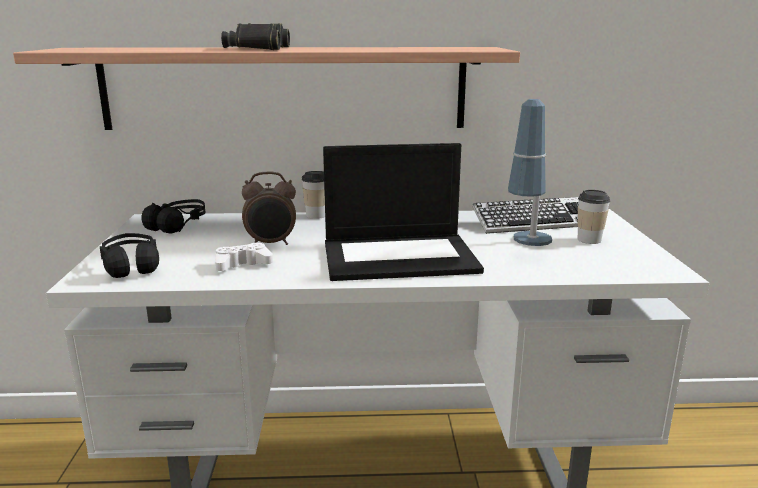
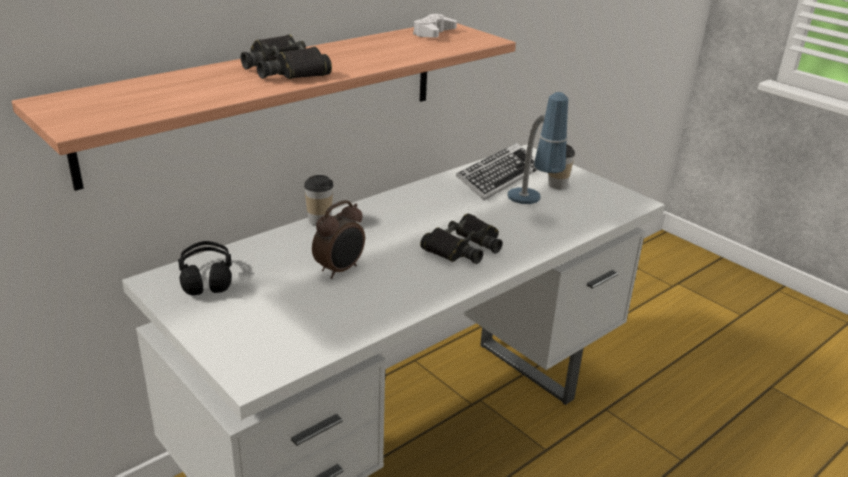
camera: 40 degrees left, 10 degrees up
(131, 266) = (261, 344): black headphones -> none
(242, 264) = (358, 302): white game controller -> white game controller (433, 33)
(400, 256) = (463, 247): laptop -> black binoculars

